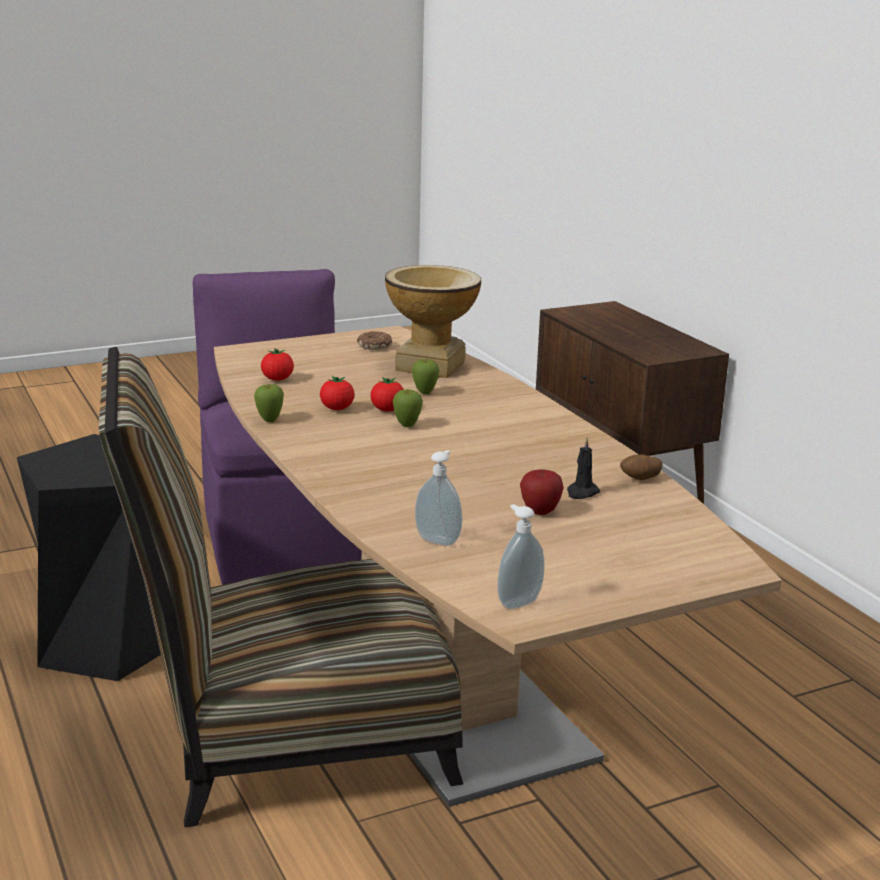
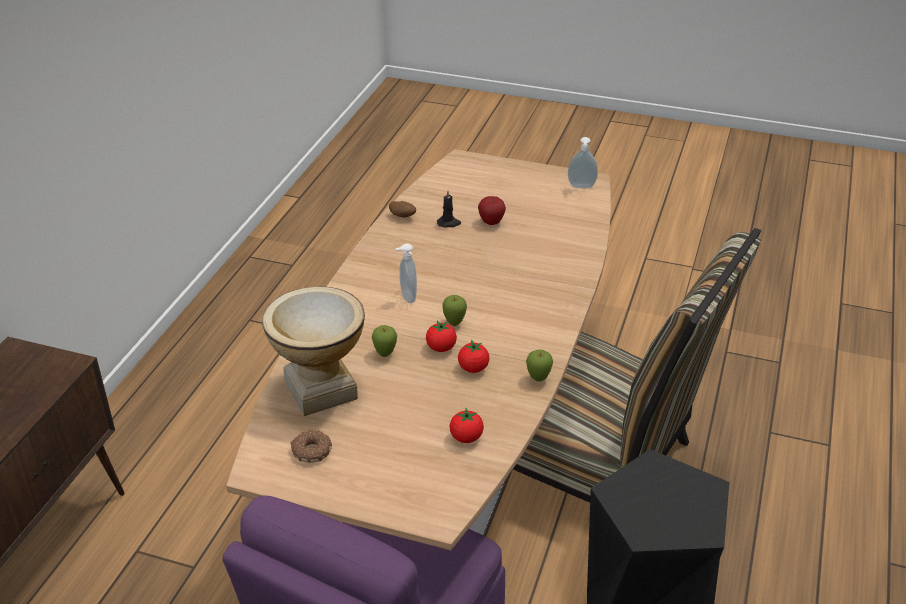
camera: 135 degrees left, 15 degrees up
(439, 540) = (568, 230): soap dispenser -> soap dispenser (407, 297)

